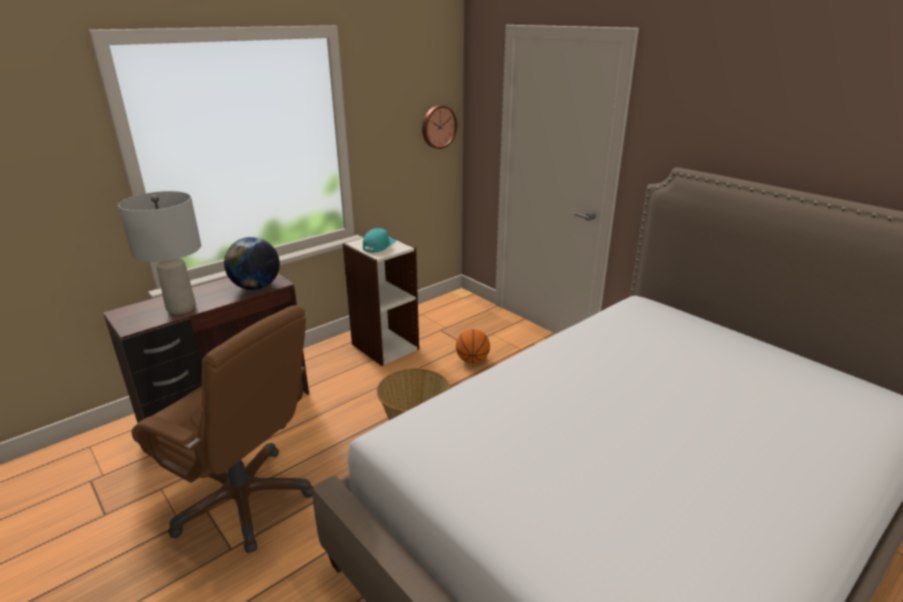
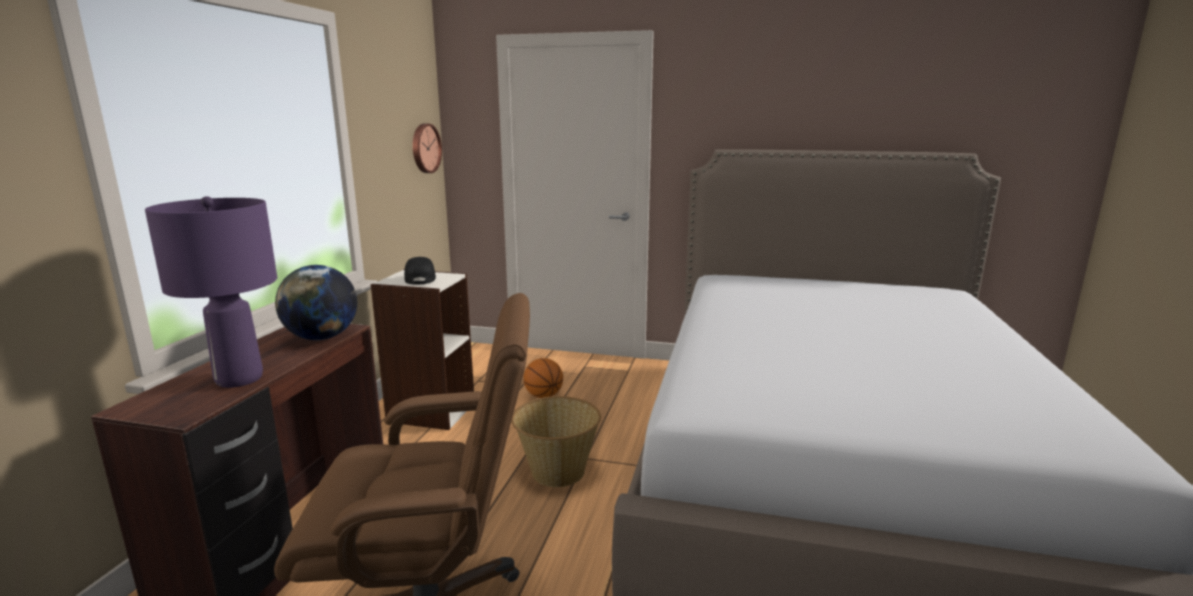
camera: 35 degrees left, 10 degrees down
(182, 308) = (240, 378): grey table lamp -> purple table lamp
(378, 245) = (420, 278): turquoise cap -> black cap

